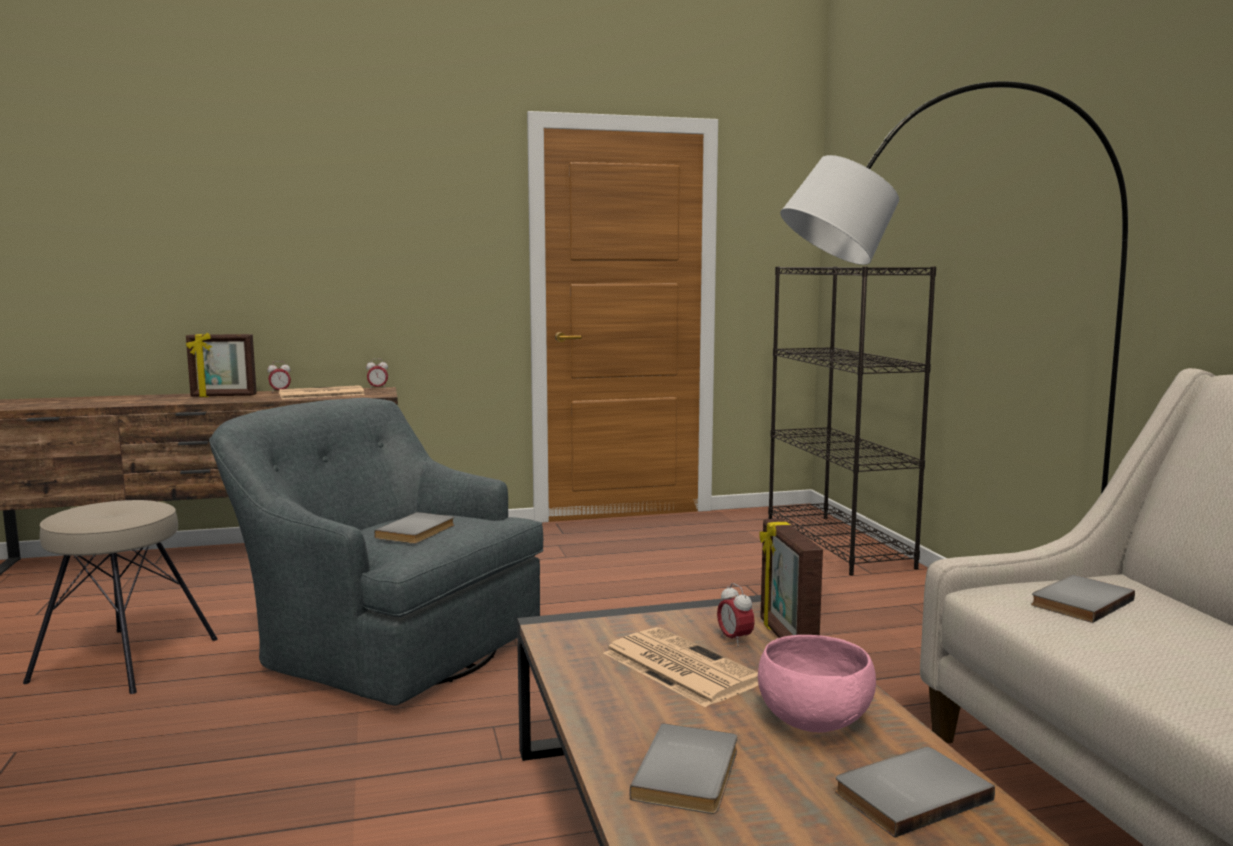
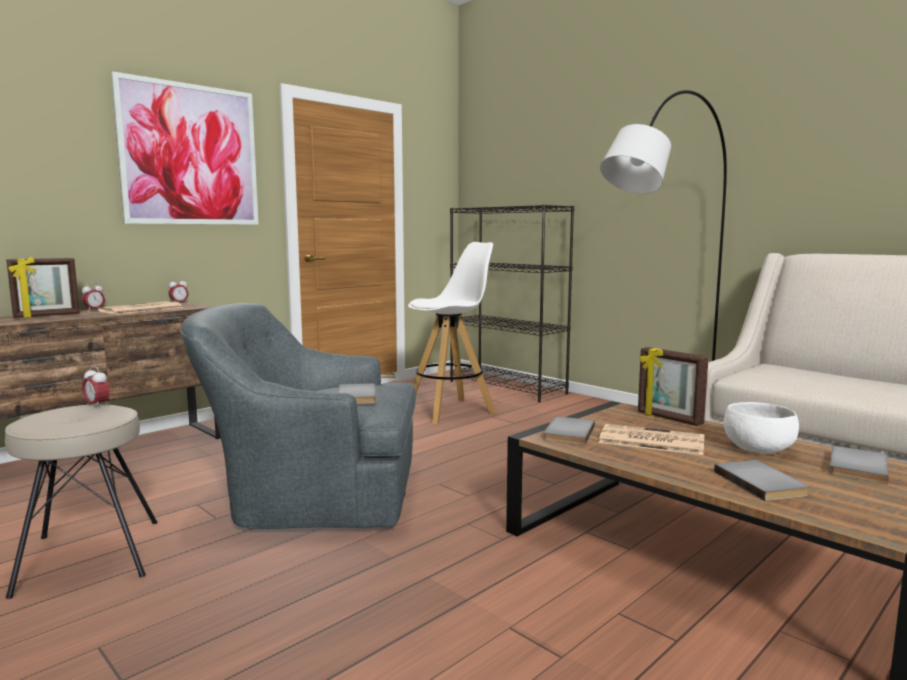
camera: 30 degrees left, 0 degrees up
(404, 211) = (190, 155): none -> picture
(703, 566) = (450, 410): none -> white stool
(734, 640) = (646, 423): alarm clock -> alarm clock (97, 405)
(814, 720) = (758, 449): pink bowl -> white bowl
(1078, 602) = (778, 375): grey book -> grey book (567, 433)

